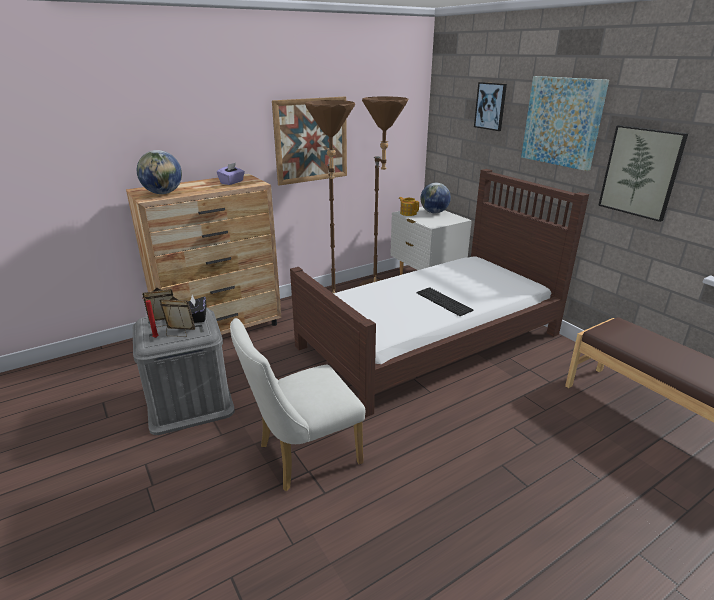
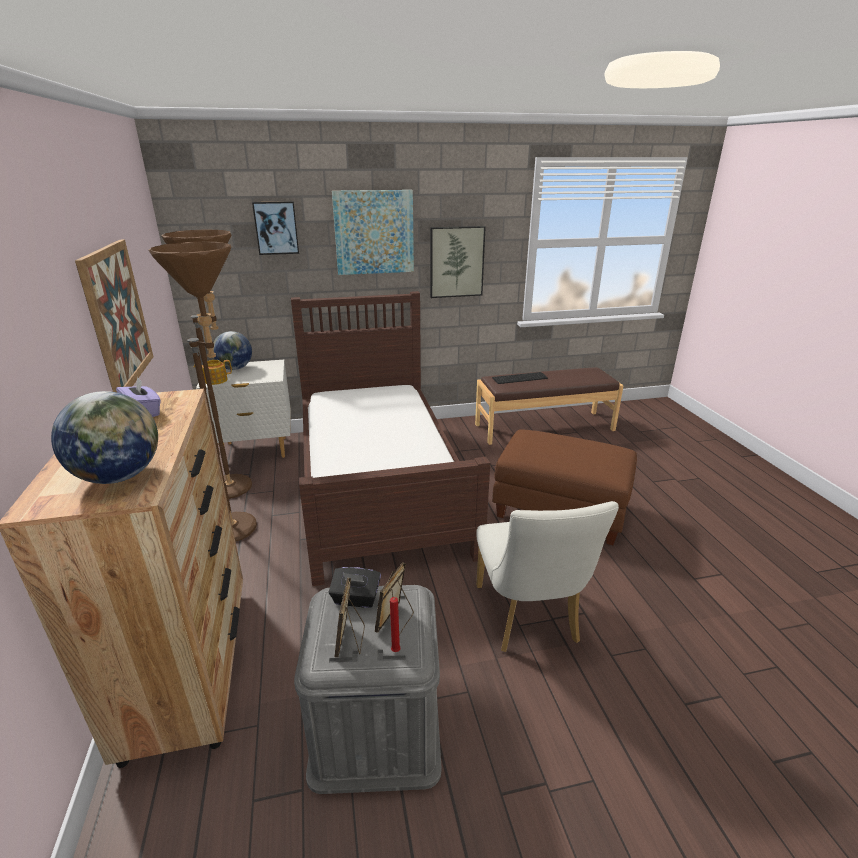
camera: 70 degrees left, 0 degrees up
(445, 301) = (403, 430): keyboard -> keyboard (520, 378)
(483, 459) = (561, 509): none -> brown ottoman

